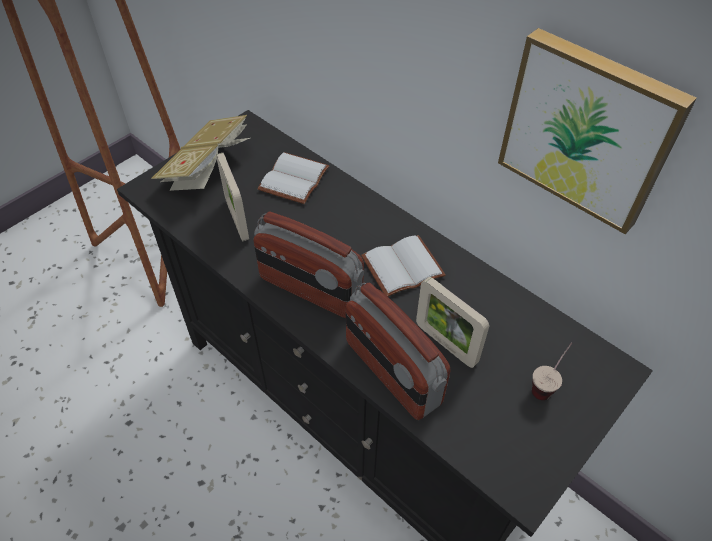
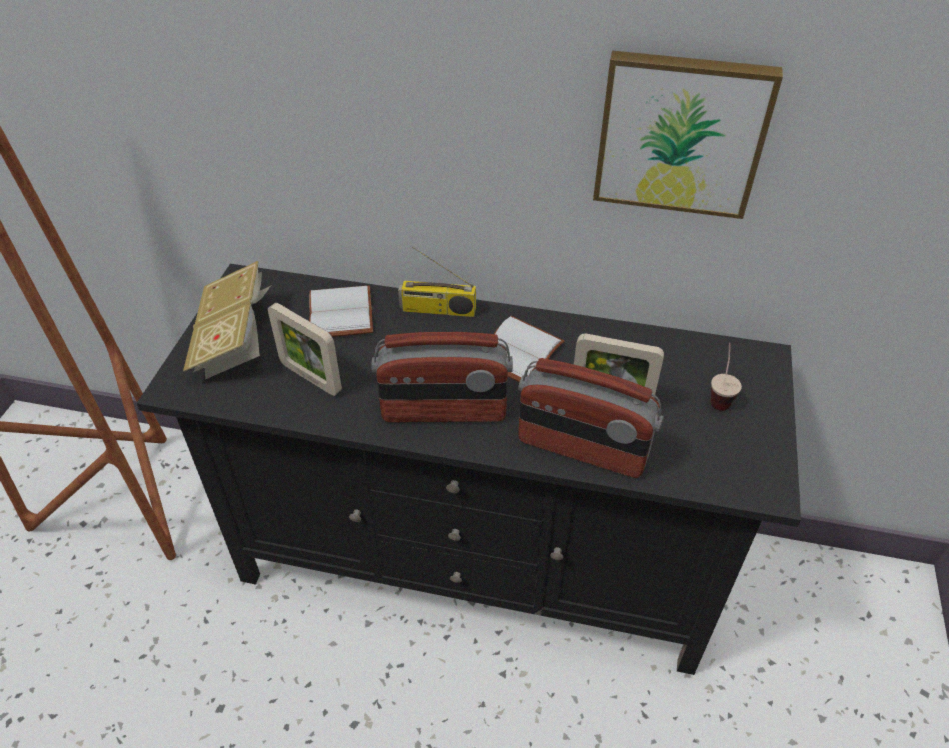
camera: 30 degrees left, 5 degrees down
(366, 206) = (437, 310): none -> radio

